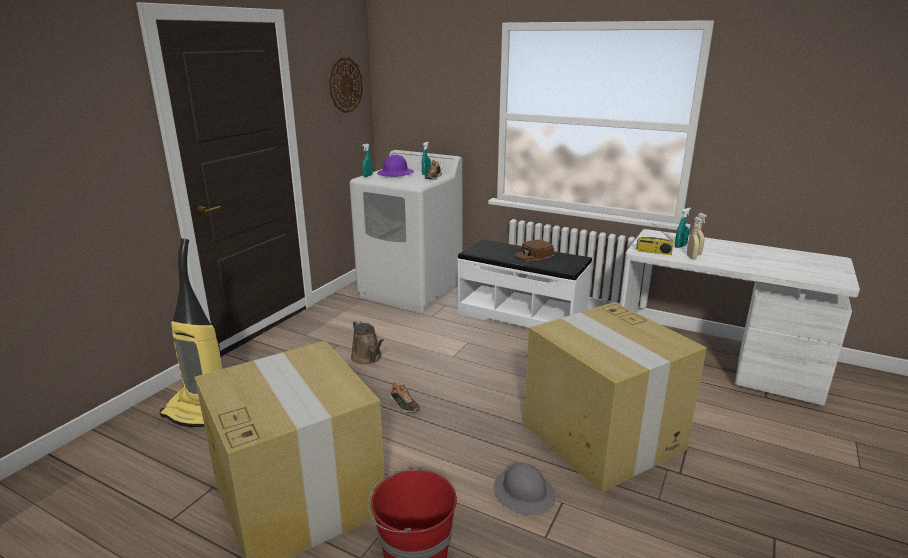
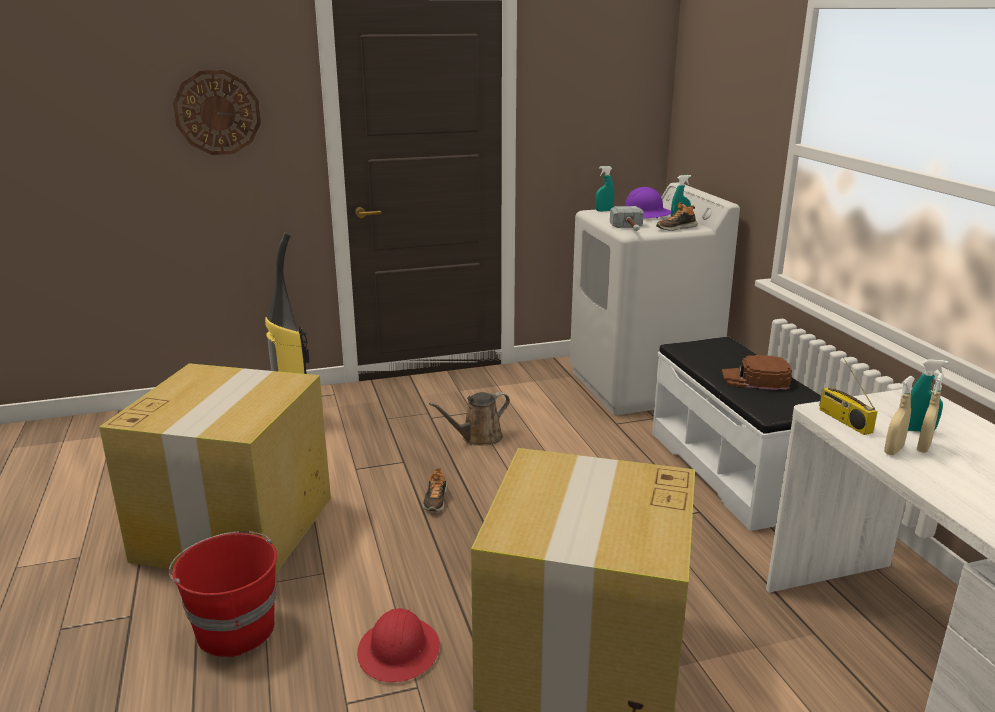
camera: 45 degrees right, 0 degrees up
(345, 85) = (618, 84): wall clock -> wall clock (217, 112)
(368, 358) = (478, 438): brown watering can -> brown watering can turned 45 degrees clockwise
(412, 183) = (629, 230): none -> hammer
(524, 493) = (399, 651): grey hard hat -> red hard hat

